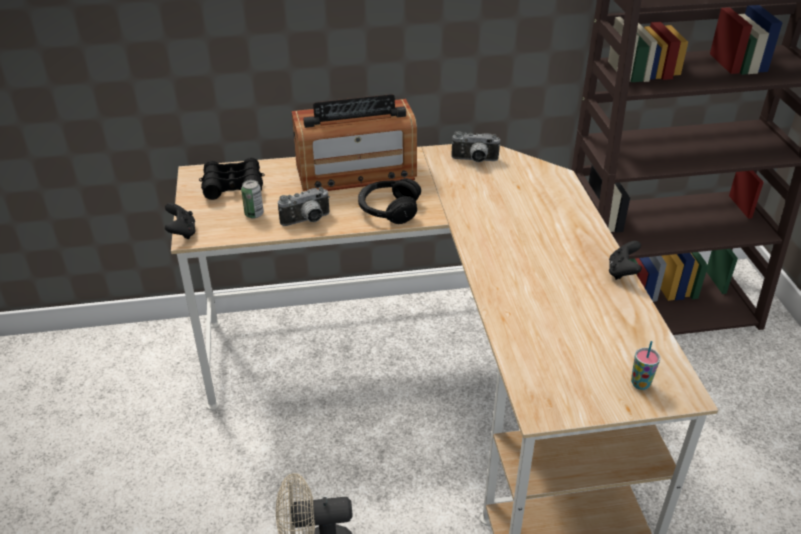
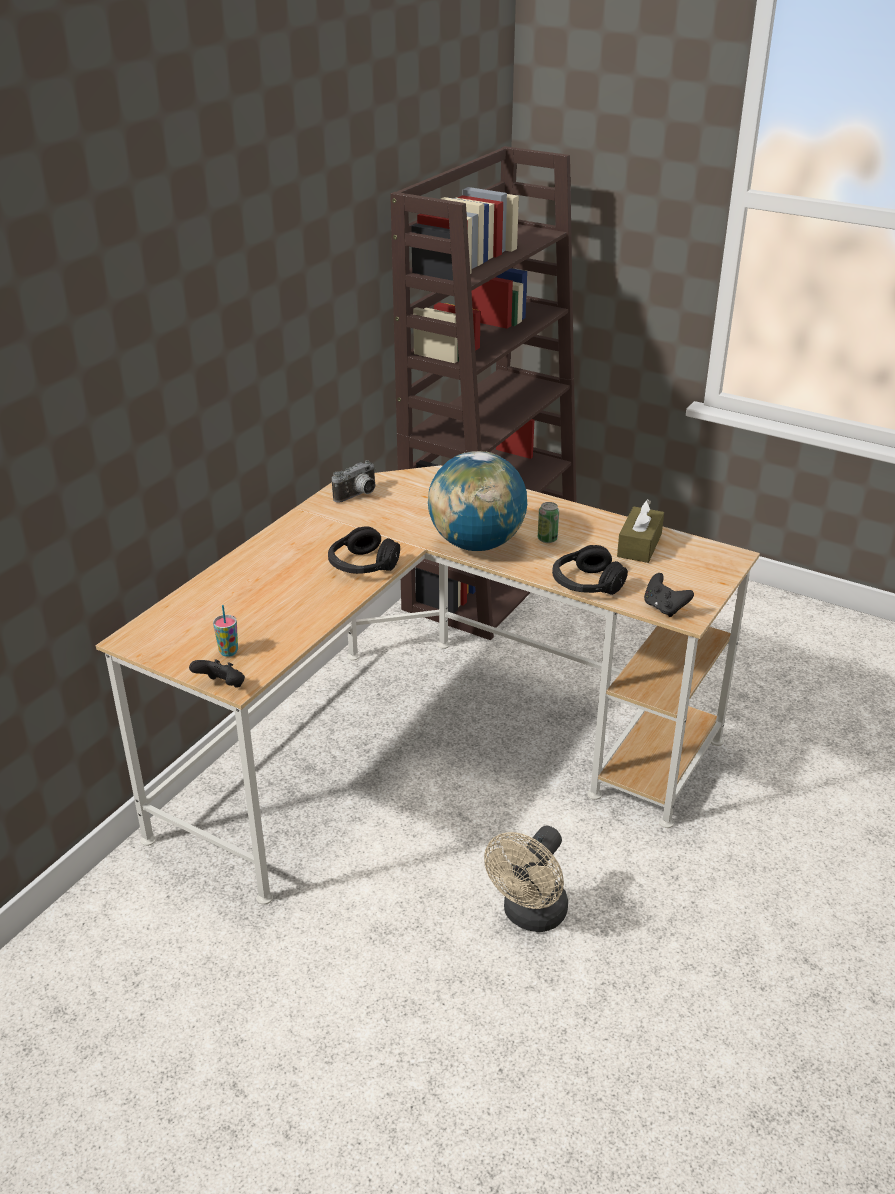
camera: 50 degrees left, 5 degrees down
(233, 186) = (190, 627): black binoculars -> none
(254, 214) = (258, 634): can -> can (547, 539)
(307, 221) = (315, 611): camera -> none
(356, 172) = (279, 555): radio -> none
(488, 243) = (476, 544): none -> globe
(510, 326) = (586, 584): none -> black headphones
(613, 326) = (639, 545): none -> brown tissue box
(622, 272) = (587, 511): black game controller -> black game controller (664, 608)
(640, 384) = (706, 566): cup -> cup (228, 652)

